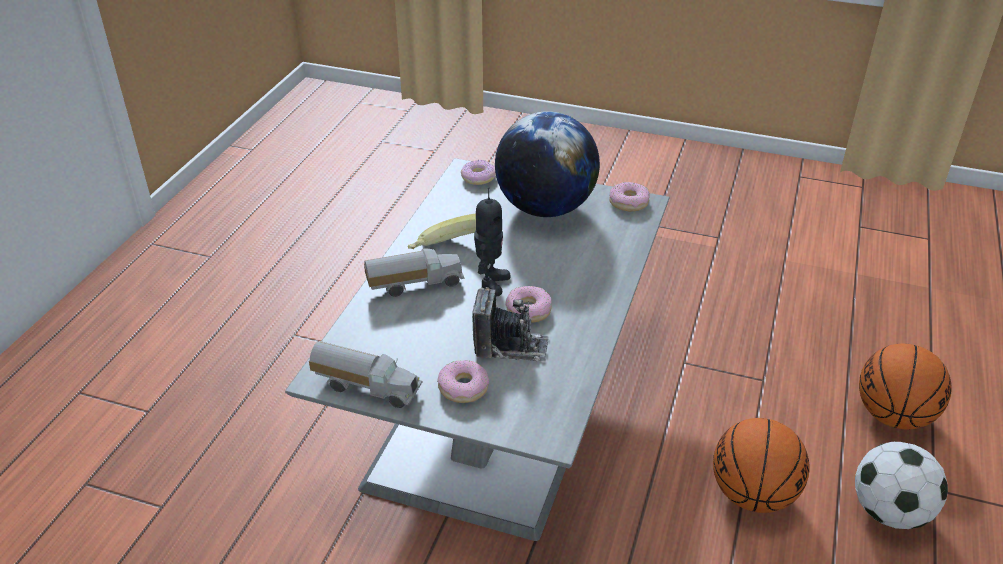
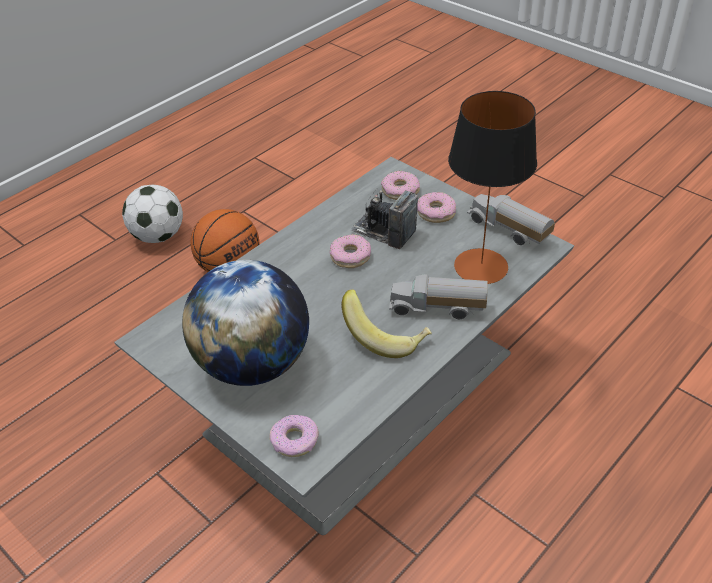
camera: 155 degrees left, 5 degrees up
(386, 335) = (481, 266): none -> table lamp
(491, 283) = (366, 290): toy robot -> none
(628, 202) = (162, 345): donut -> donut (400, 191)
(893, 416) = (76, 285): basketball -> none

